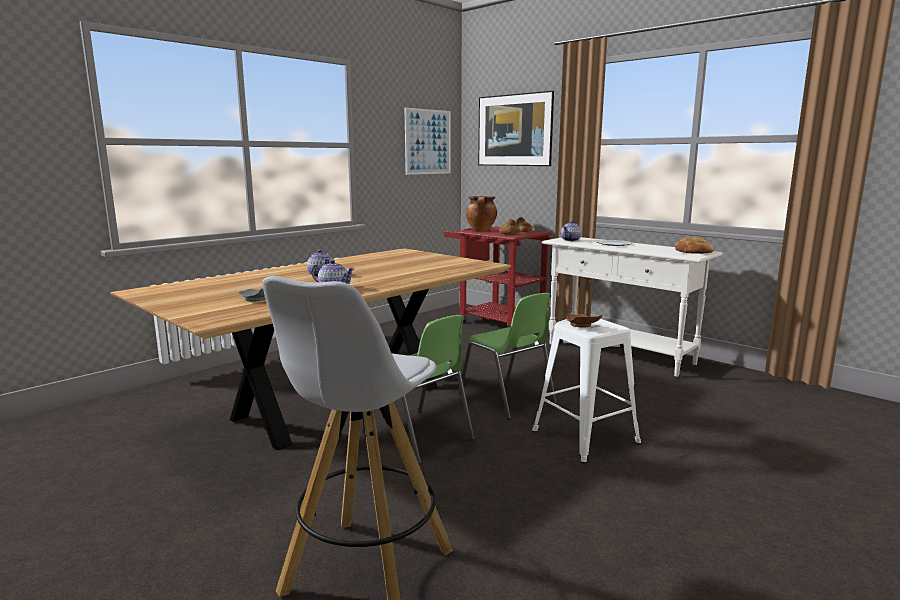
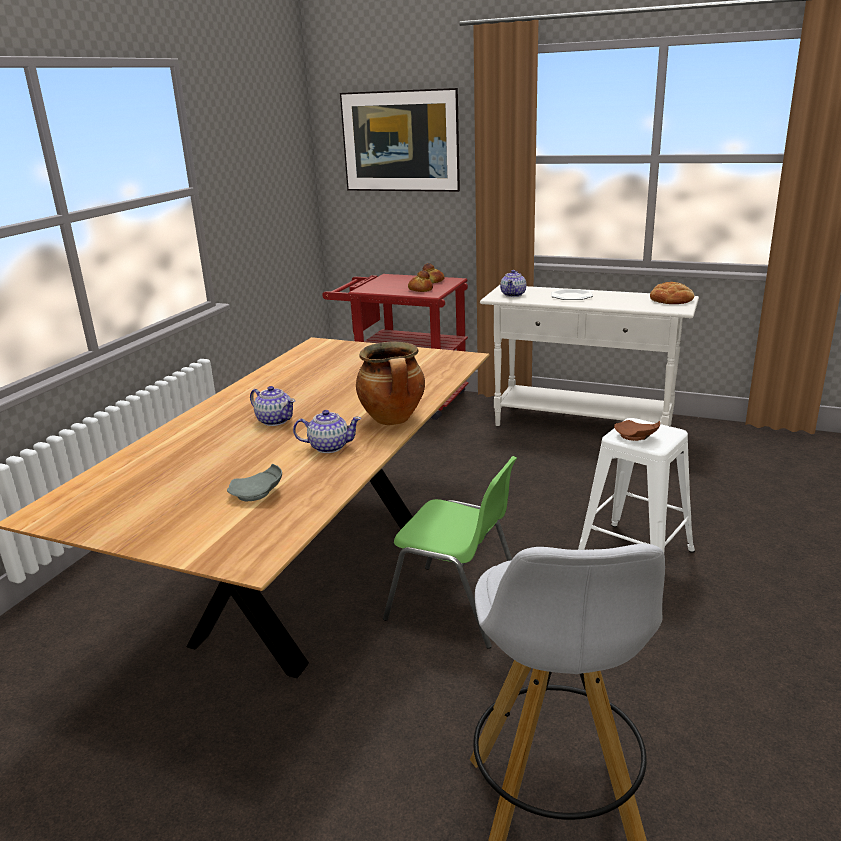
camera: 20 degrees left, 10 degrees up
(428, 142) = (280, 165): picture -> none
(481, 230) = (377, 286): cooking pot -> cooking pot (393, 420)
(507, 399) = (513, 523): green chair -> none

